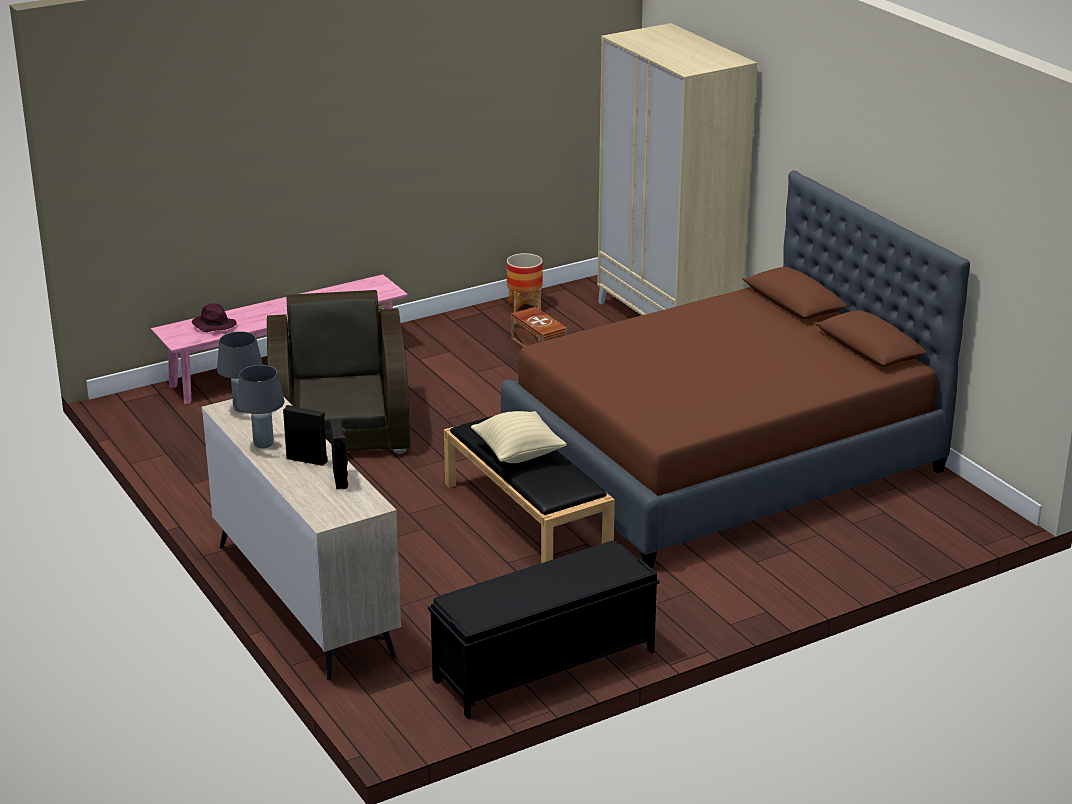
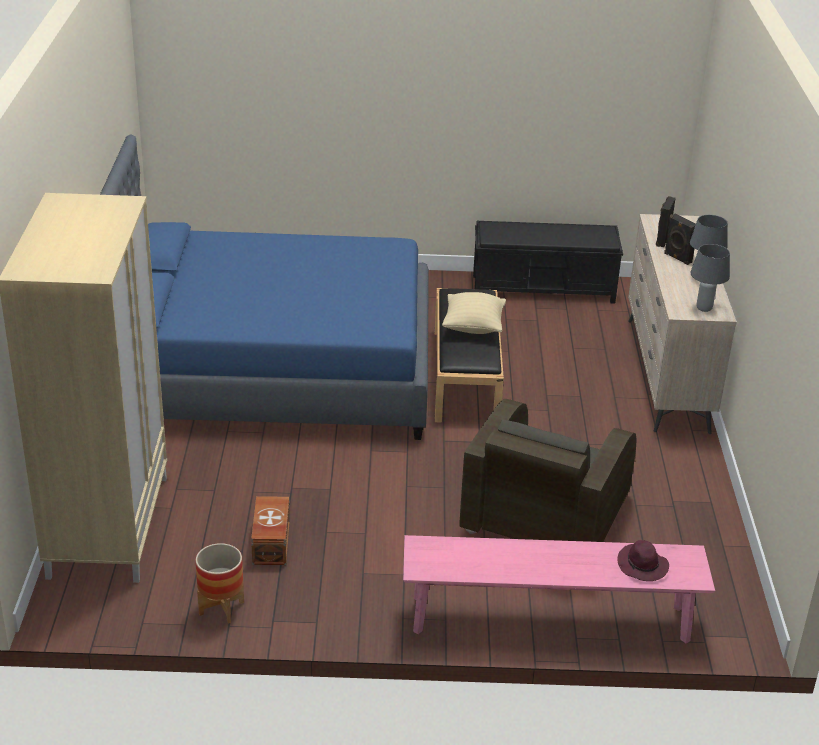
camera: 150 degrees left, 5 degrees up
(722, 459) = (271, 368): brown bed -> blue bed

